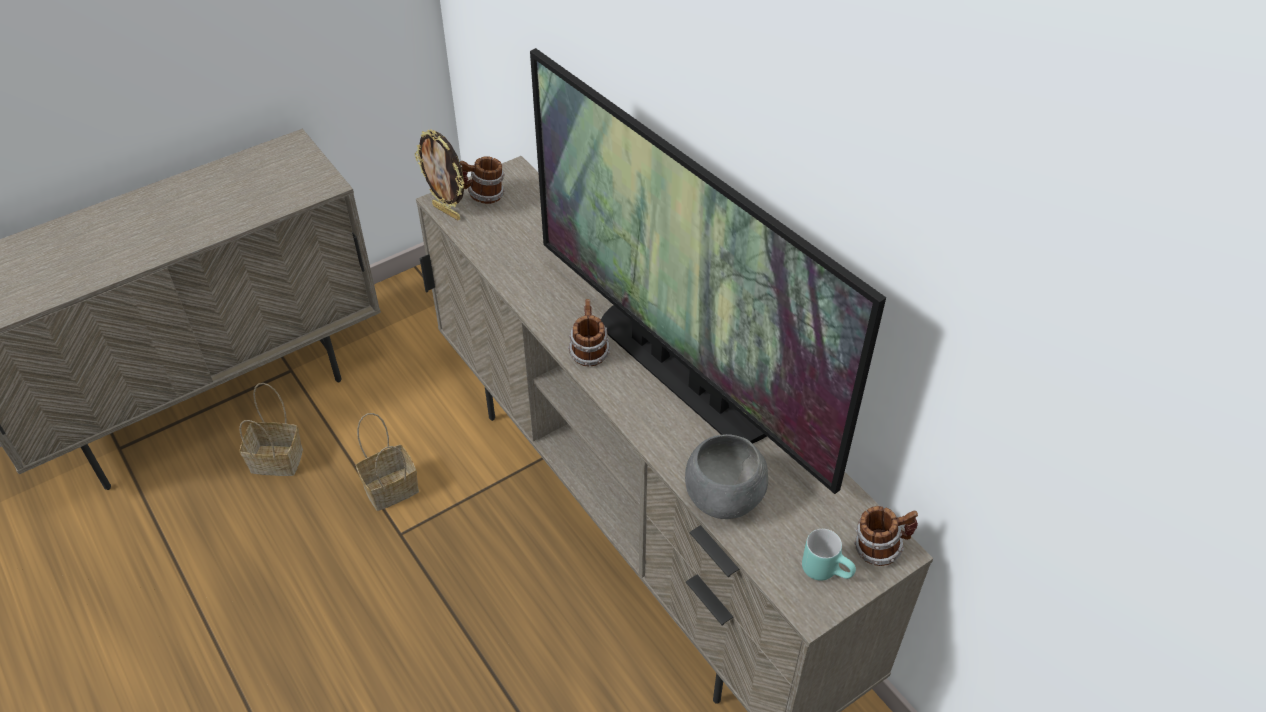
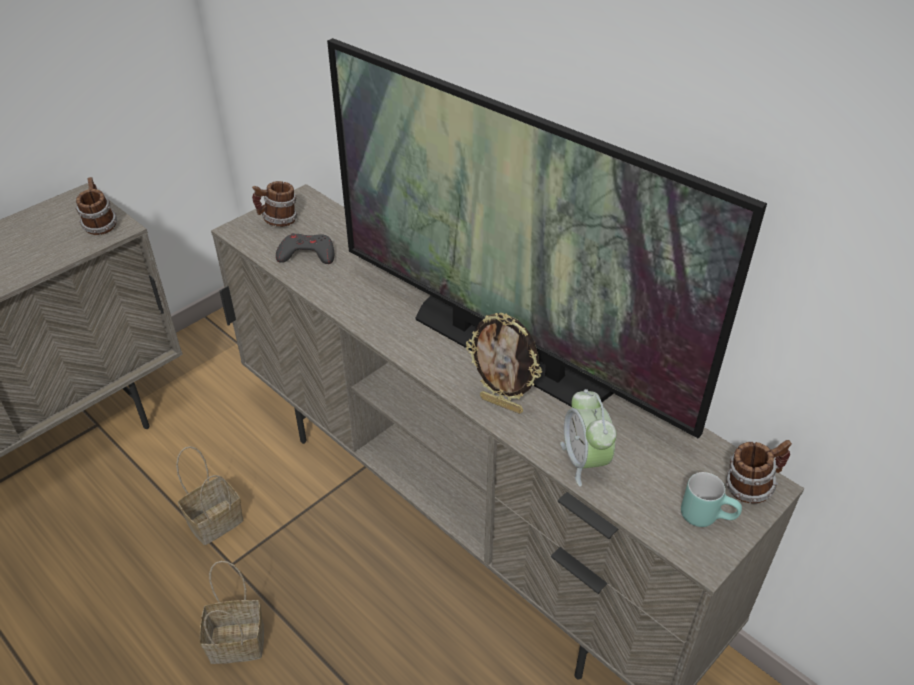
camera: 10 degrees left, 5 degrees down
(278, 459) = (96, 510): basket -> basket (239, 641)
(447, 212) = (245, 238): picture frame -> picture frame (502, 404)
(505, 238) = (307, 254): none -> grey game controller
(588, 352) = (413, 344): mug -> mug (100, 225)
(725, 497) = (585, 461): grey bowl -> alarm clock

